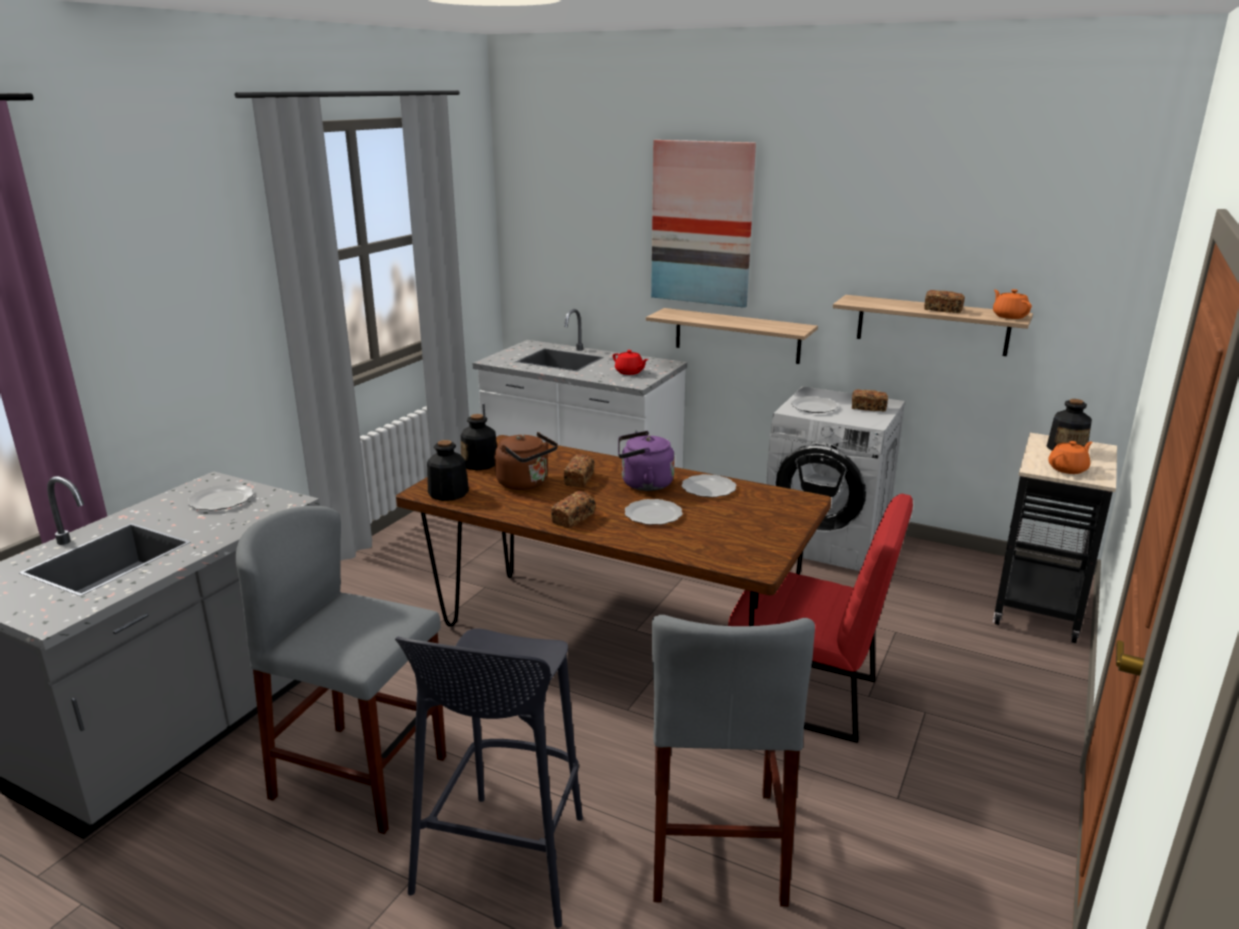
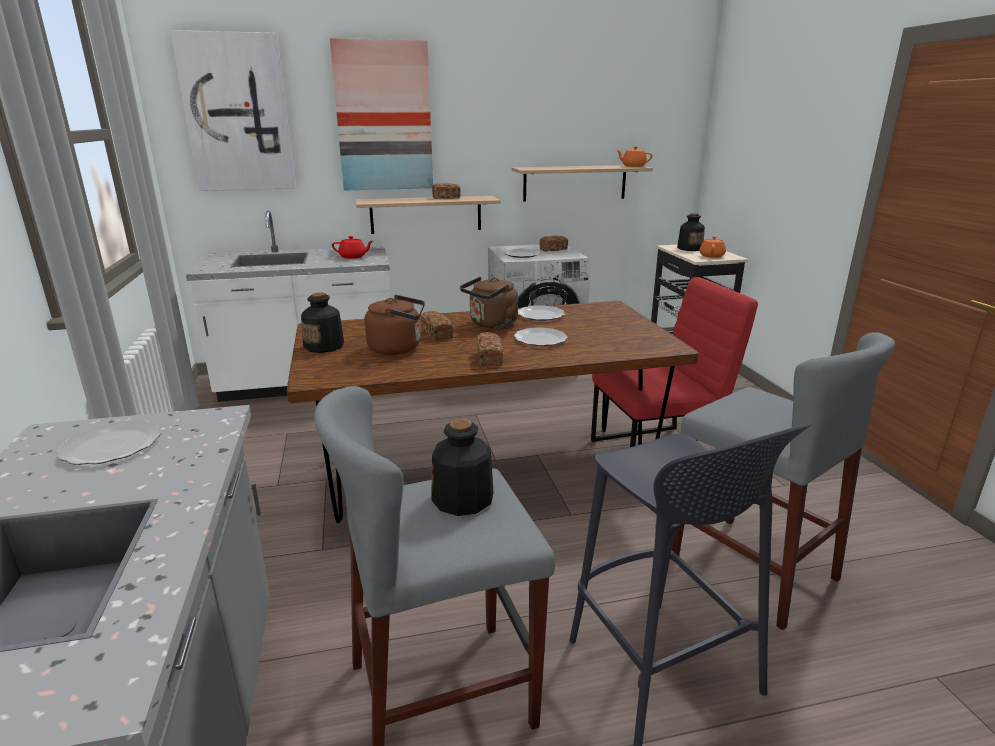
camera: 40 degrees left, 0 degrees up
(448, 493) = (340, 374): bottle -> bottle (462, 499)
(566, 210) = (237, 114): none -> picture
(643, 484) = (491, 324): purple kettle -> brown kettle
(943, 310) = (592, 167): bread -> bread (446, 198)

